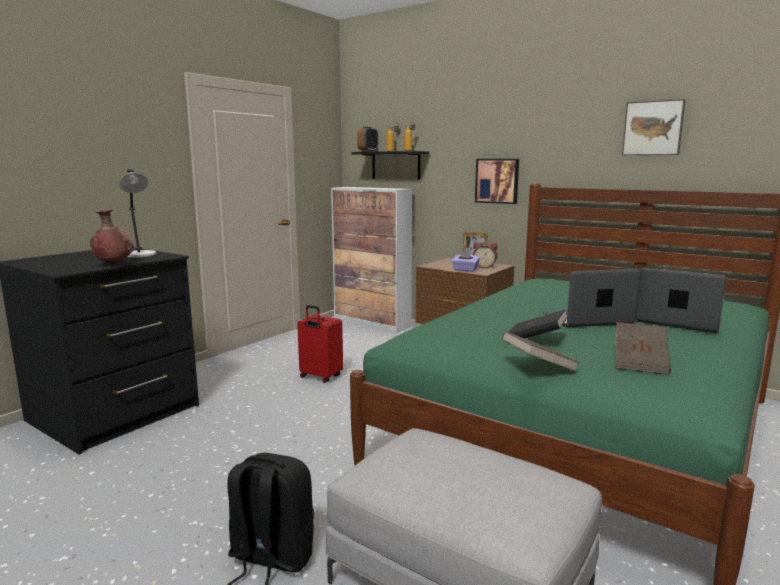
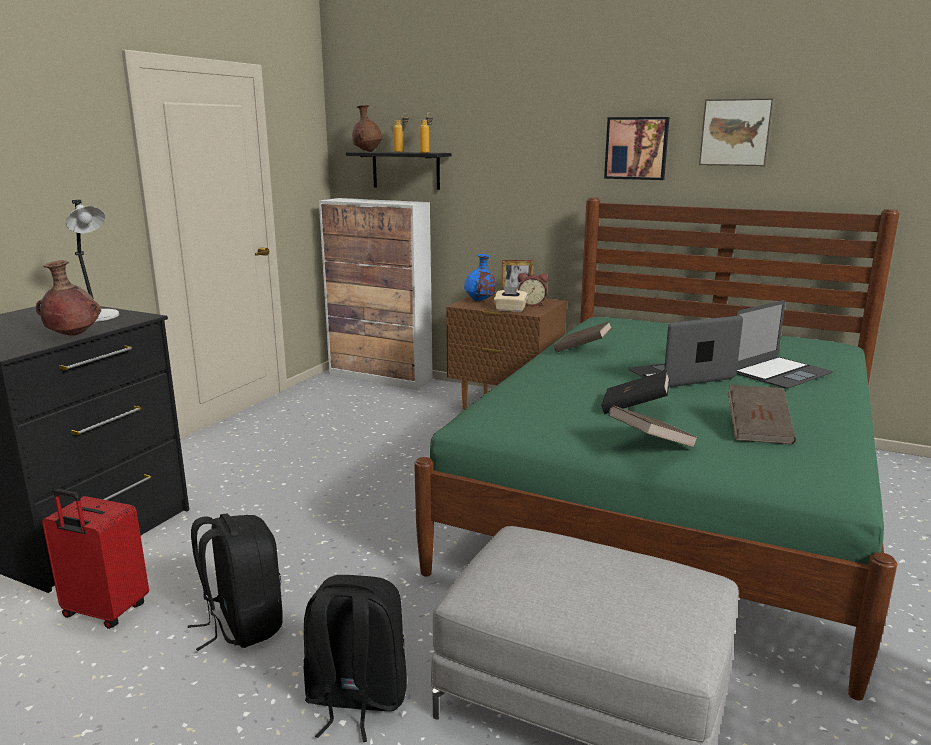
camera: 10 degrees left, 5 degrees up
(205, 492) = (242, 625): none -> black backpack
(320, 377) = (337, 457): red suitcase -> red suitcase (104, 612)
(368, 151) = (367, 151): alarm clock -> brown vase
(444, 263) = (480, 301): none -> blue vase
(465, 270) = (510, 310): purple tissue box -> beige tissue box
(497, 181) = (543, 193): picture -> picture (636, 148)
(511, 298) = (582, 350): none -> brown book
(678, 321) = (780, 372): laptop -> laptop turned 120 degrees clockwise

